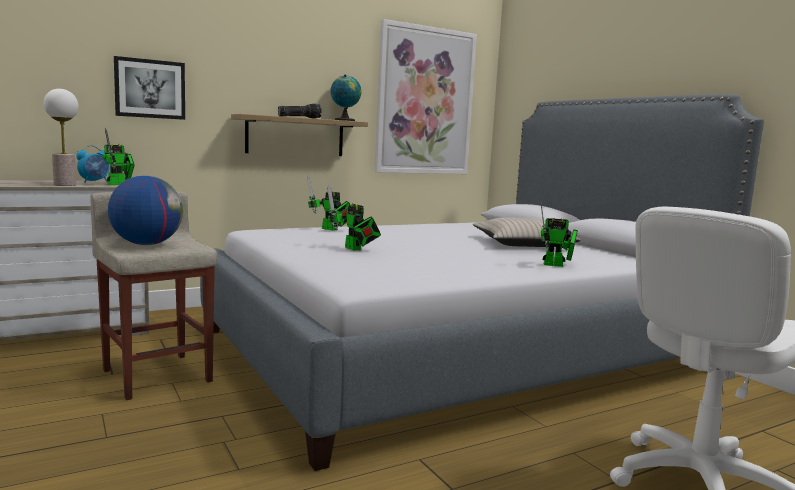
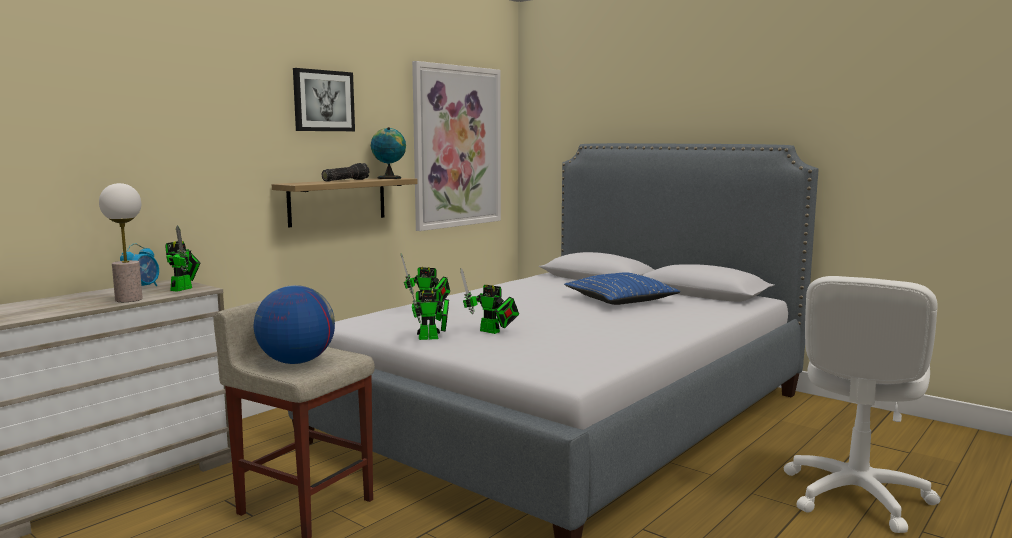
camera: 20 degrees left, 0 degrees up
(150, 89) = (183, 164): picture -> picture (323, 101)
(523, 244) = (621, 300): beige pillow -> blue pillow
(556, 265) = (685, 322): toy robot -> toy robot (432, 338)

